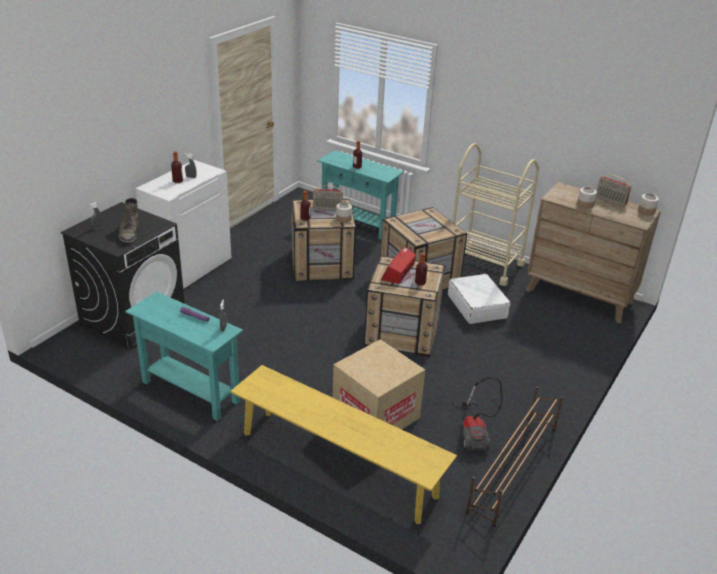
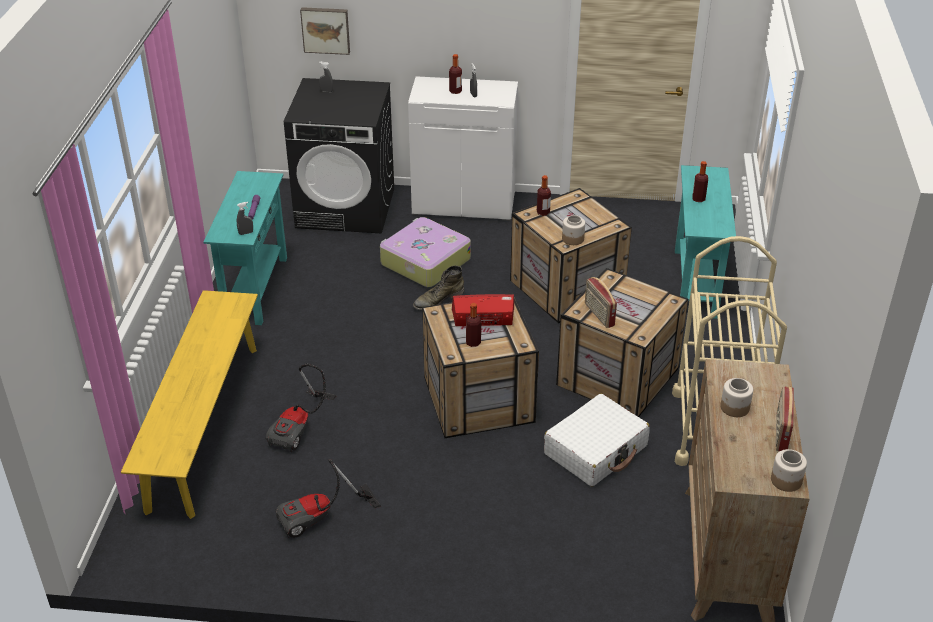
camera: 65 degrees right, 5 degrees up
(69, 180) = (326, 30): none -> picture
(129, 232) = (332, 109): green boot -> green boot (438, 300)
(239, 306) = (424, 262): none -> suitcase
(327, 208) = (587, 219): radio -> radio (598, 315)
(376, 415) = (301, 428): cardboard box -> vacuum cleaner
(512, 469) = (273, 570): brown shoe rack -> none

